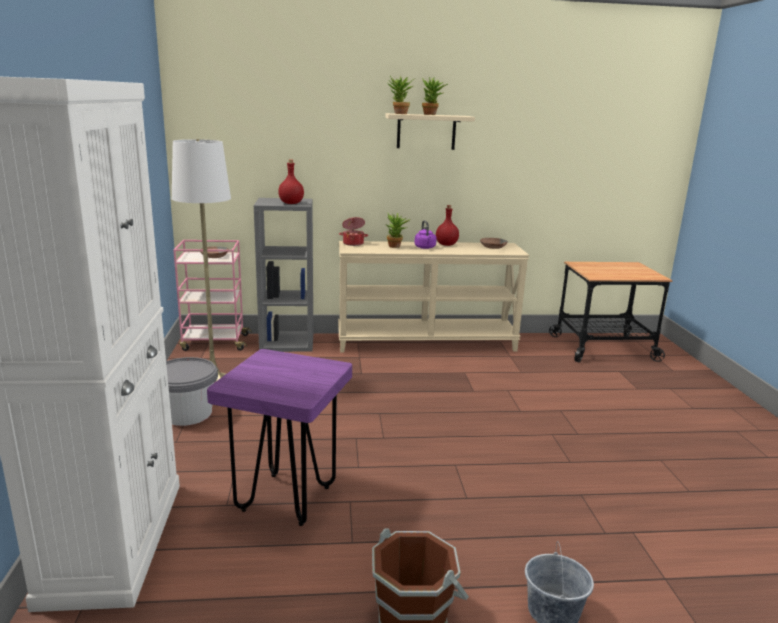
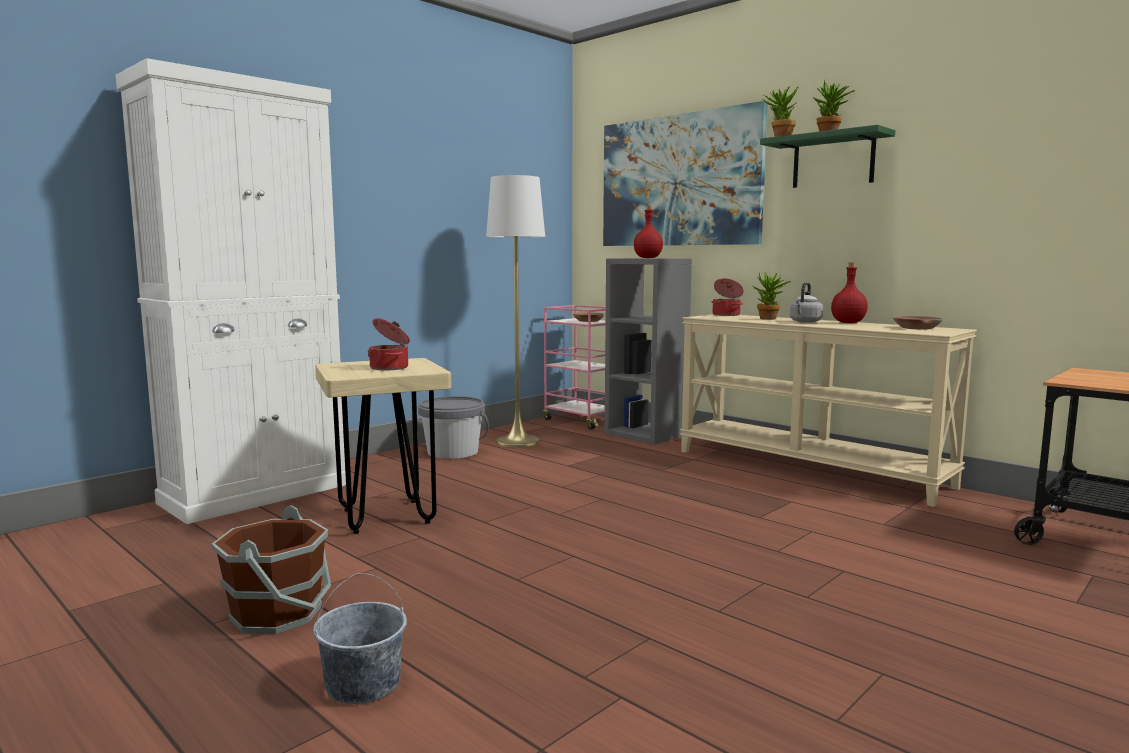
camera: 50 degrees right, 10 degrees down
(286, 498) = (386, 516): purple stool -> beige stool
(293, 133) = (679, 181): none -> picture
(293, 373) = (390, 368): none -> cooking pot
(425, 248) = (805, 322): purple kettle -> grey kettle
(426, 131) = (833, 161): beige shelf -> green shelf

